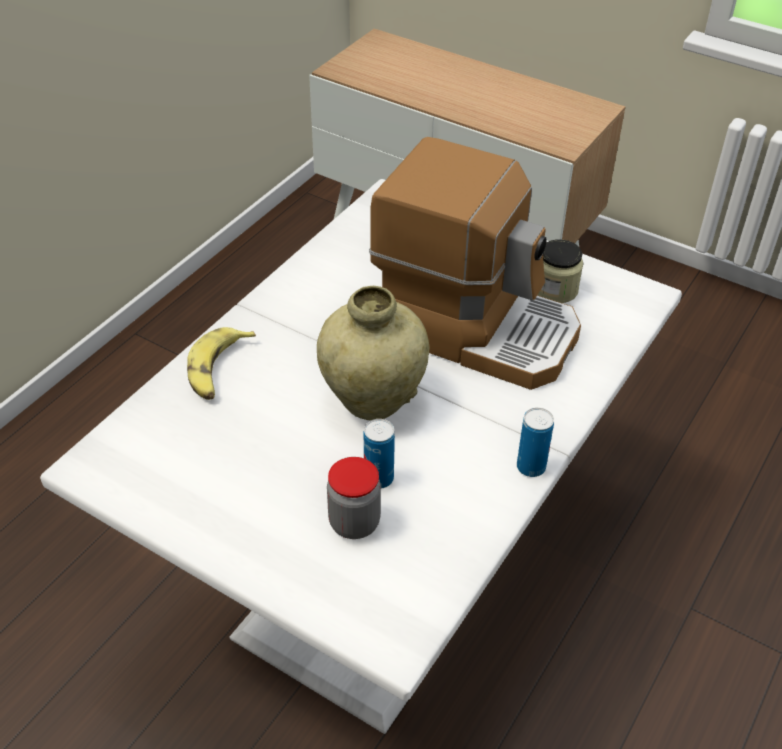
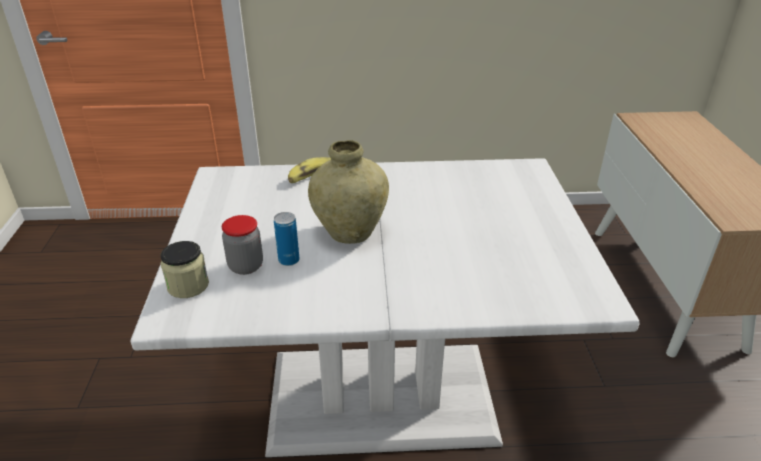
camera: 55 degrees right, 10 degrees down
(476, 327) = (461, 243): coffee machine -> none
(531, 467) = (359, 316): can -> none
(555, 289) = (545, 260): jar -> jar (188, 285)

